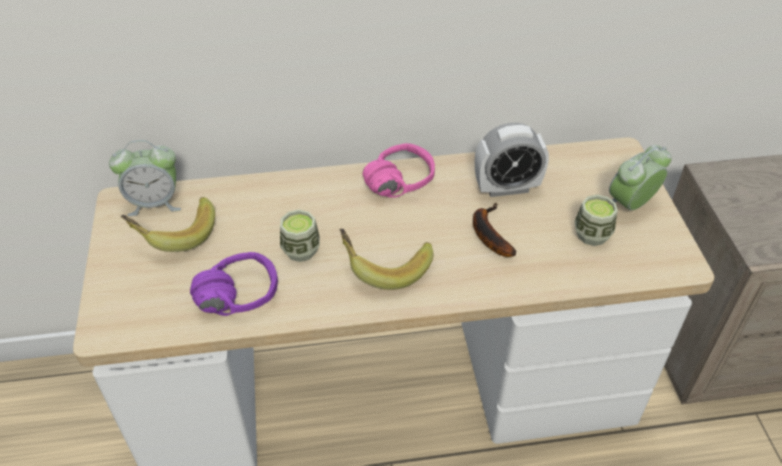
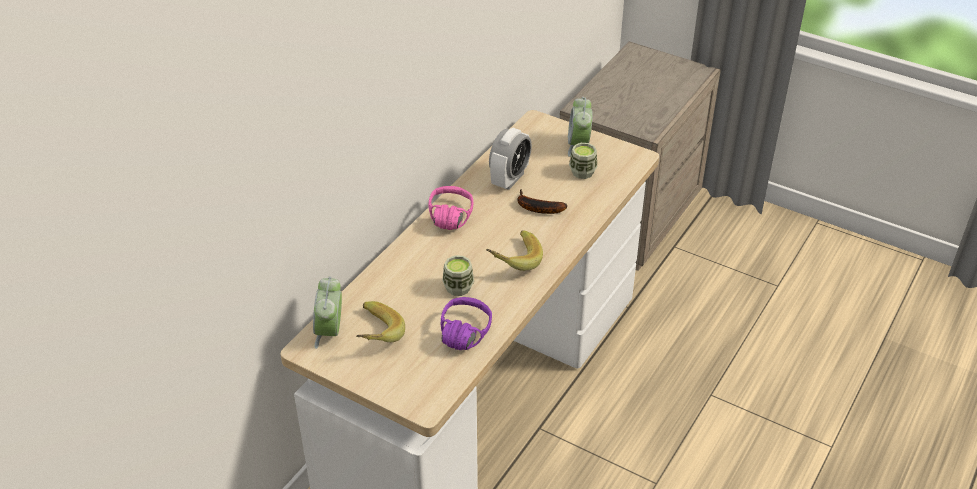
camera: 50 degrees left, 5 degrees down
(155, 203) = (330, 332): alarm clock -> alarm clock turned 150 degrees clockwise

